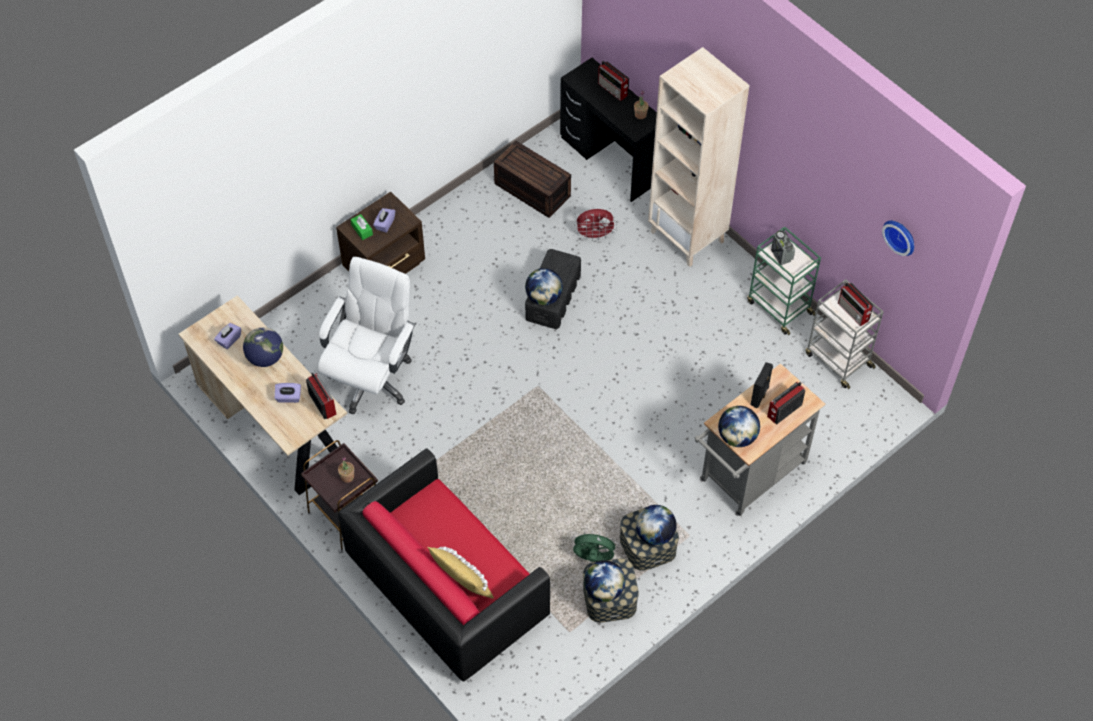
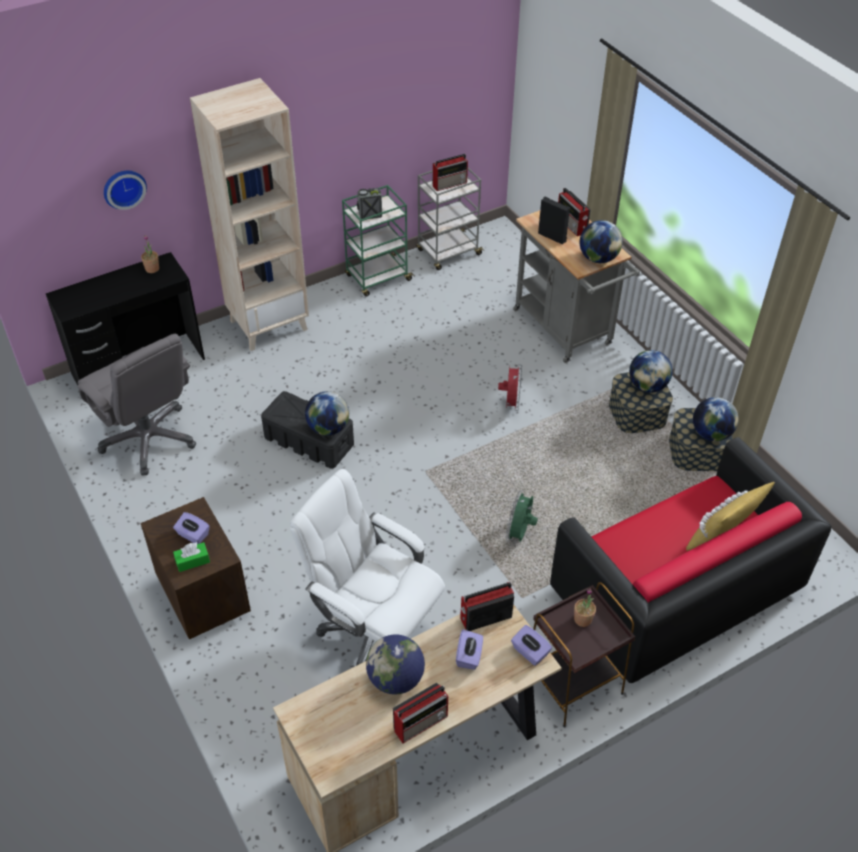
camera: 80 degrees left, 10 degrees down
(229, 340) = (352, 725): purple tissue box -> purple tissue box (529, 652)
(531, 190) = (149, 439): brown storage box -> grey office chair
(593, 558) = (649, 457): green fan -> green fan (519, 534)
(595, 235) = (238, 394): red fan -> red fan (510, 403)
(613, 90) = (104, 283): radio -> radio (421, 722)
(901, 236) = (454, 60): wall clock -> wall clock (123, 188)

